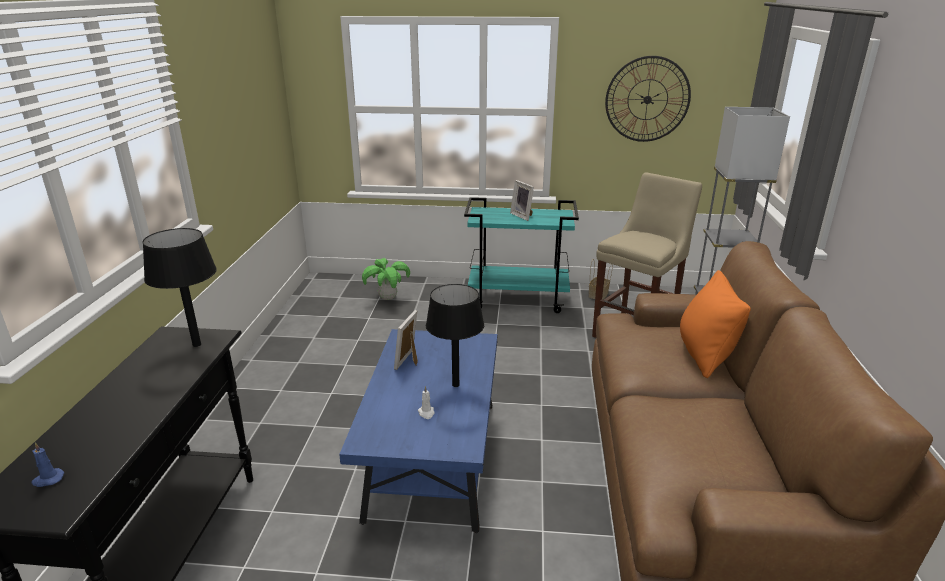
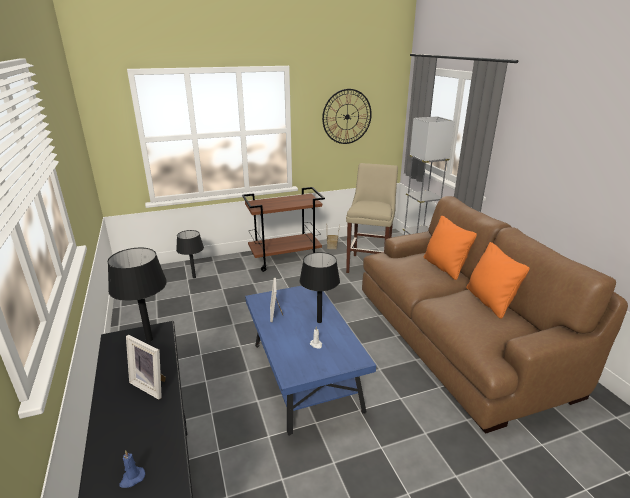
camera: 25 degrees left, 0 degrees up
(388, 298) = (194, 277): potted plant -> black table lamp
(519, 299) = (285, 259): turquoise cart -> brown cart
(523, 216) = (284, 202): picture frame -> picture frame (152, 385)
(735, 425) = (489, 301): none -> orange pillow

